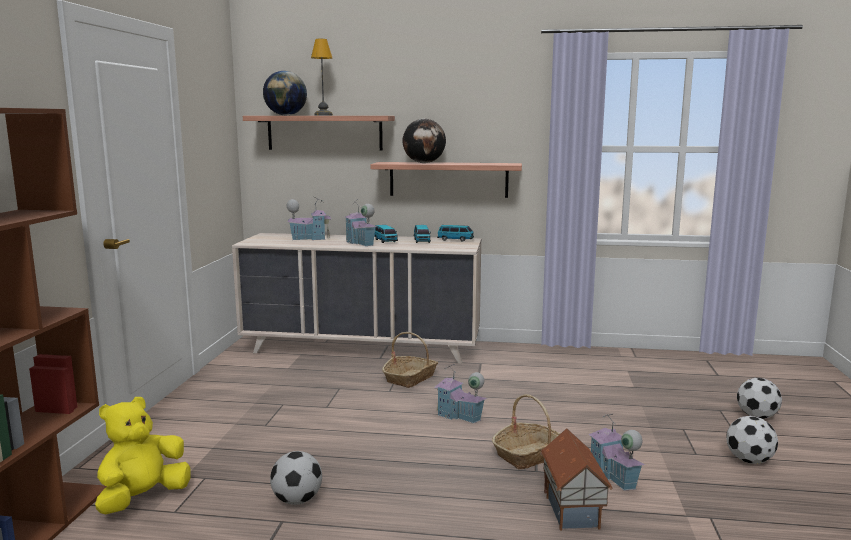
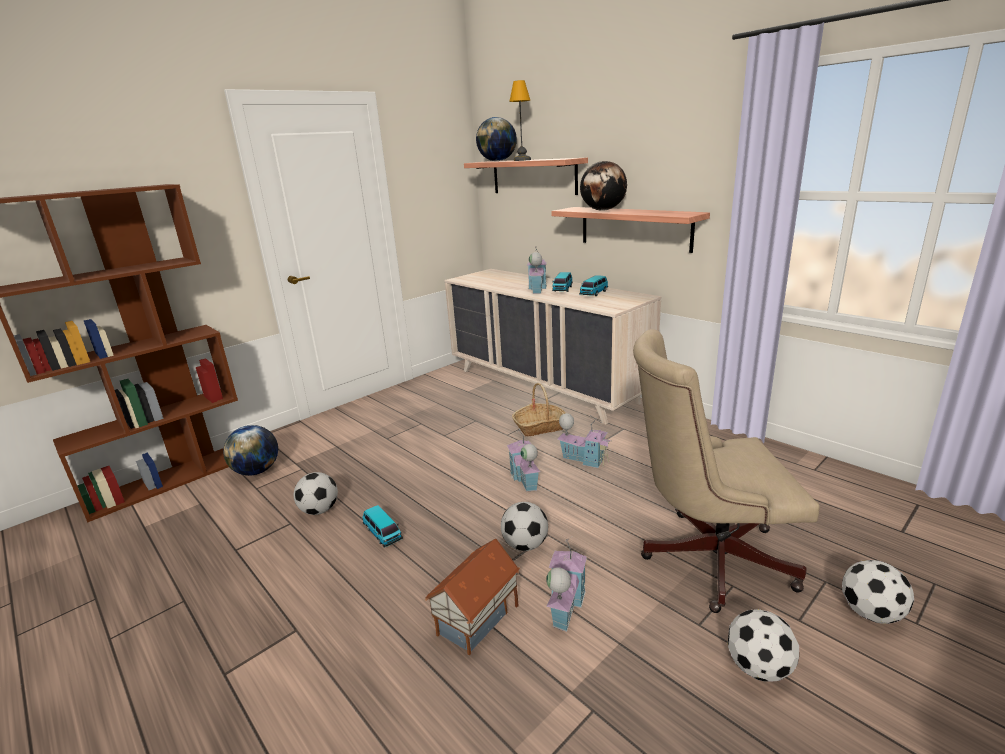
camera: 40 degrees right, 10 degrees up
(143, 498) = (257, 471): yellow plush toy -> globe
(310, 238) = (510, 279): toy house -> toy house (584, 459)
(455, 240) = (629, 295): toy car -> toy car (383, 533)
(530, 455) = (525, 545): basket -> football
(649, 420) = (706, 557): none -> beige office chair

